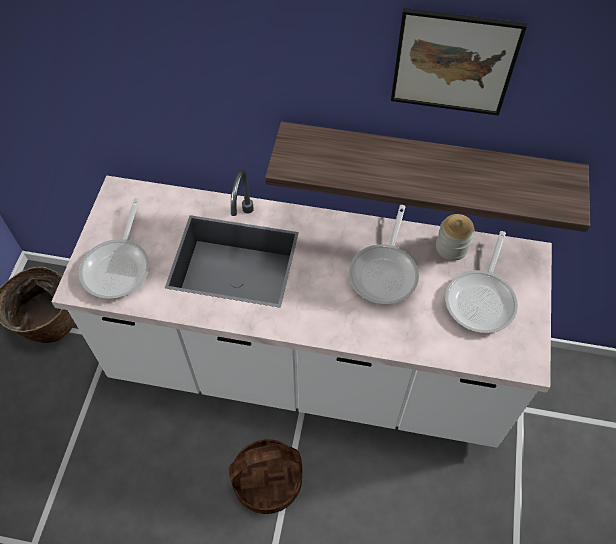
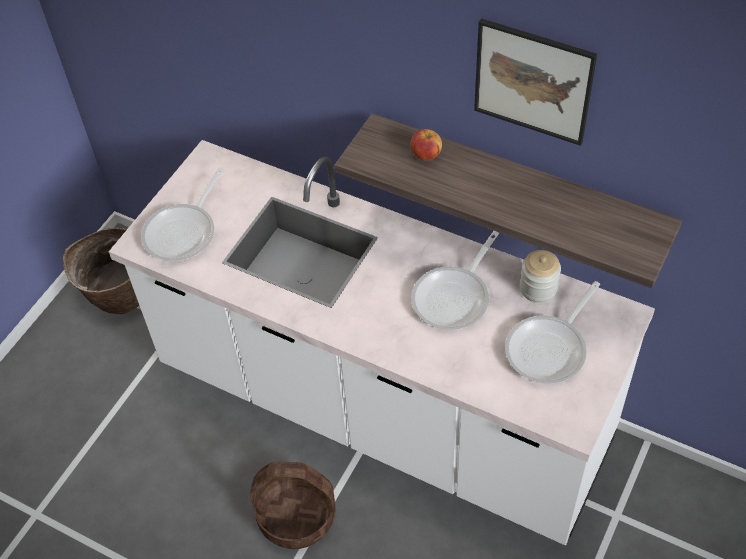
camera: 20 degrees right, 5 degrees down
(346, 151) = (426, 155): none -> apple

